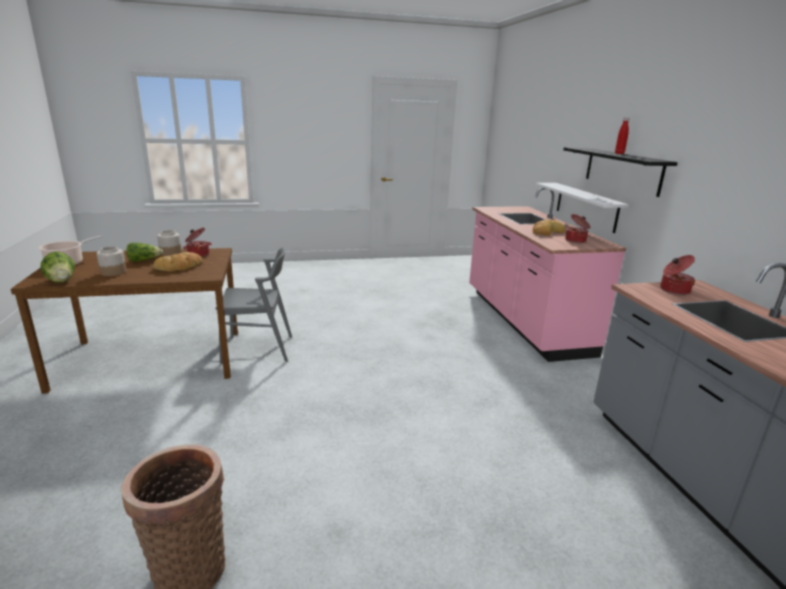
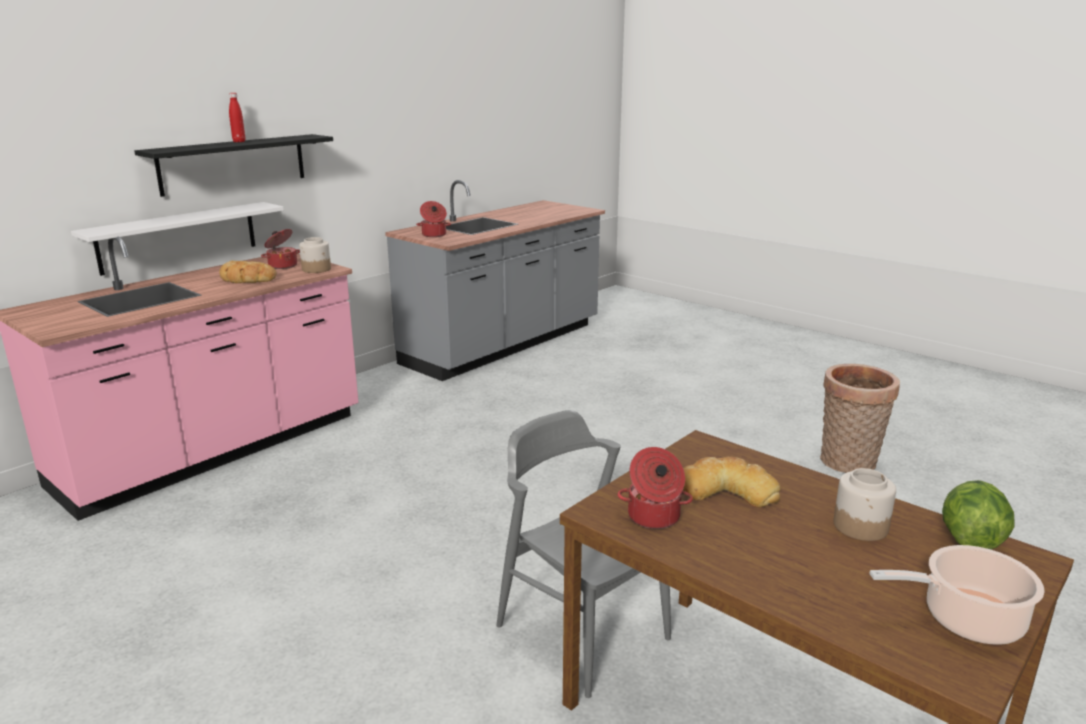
camera: 125 degrees left, 0 degrees up
(144, 260) = (779, 546): lettuce -> none
(170, 253) = (703, 551): jar -> jar (317, 269)

